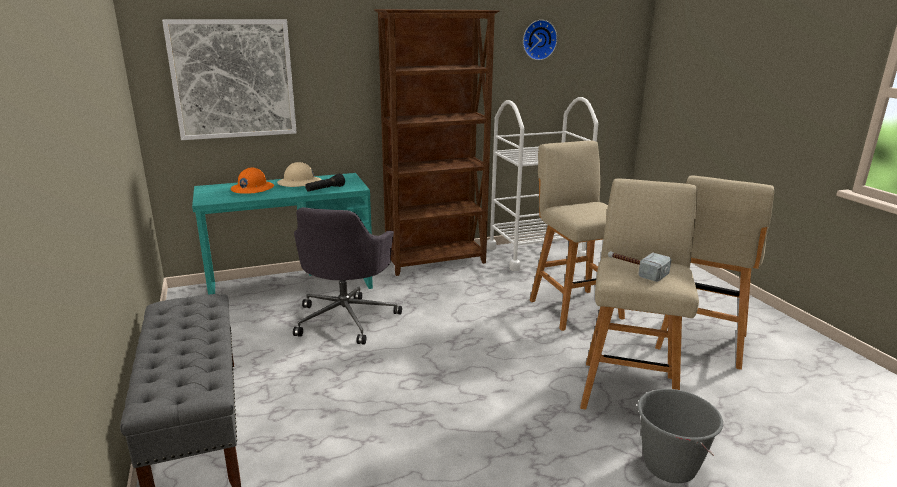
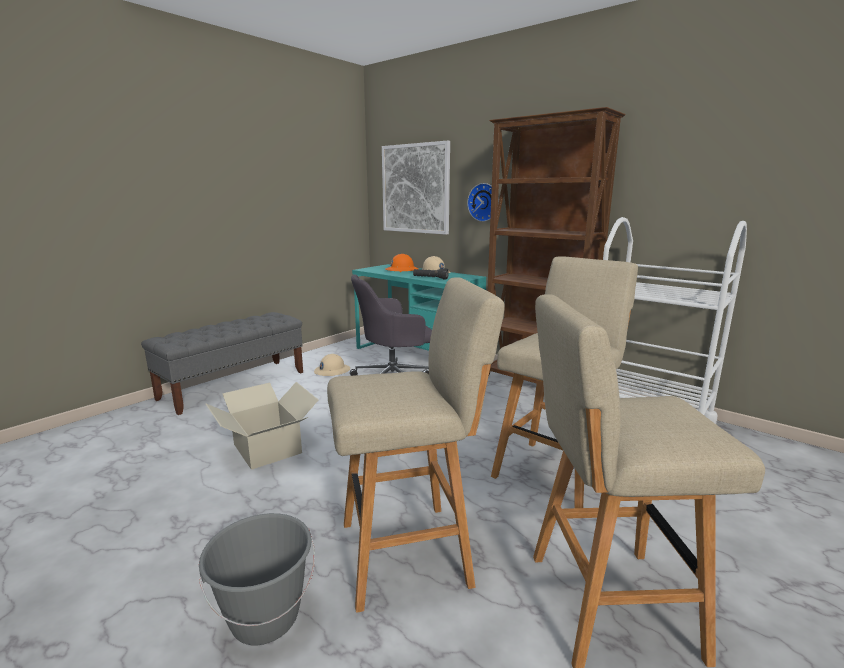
camera: 60 degrees right, 5 degrees down
(260, 344) = (332, 371): none -> beige hard hat
(417, 425) = (268, 448): none -> cardboard box
(538, 40) = (711, 145): wall clock -> wall clock (484, 202)
(635, 270) = (381, 383): hammer -> none

